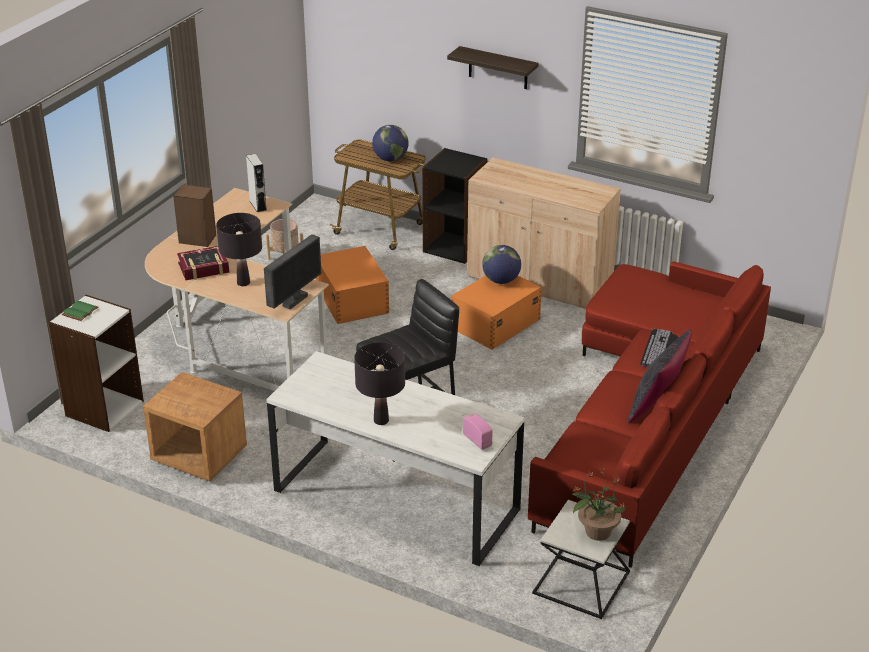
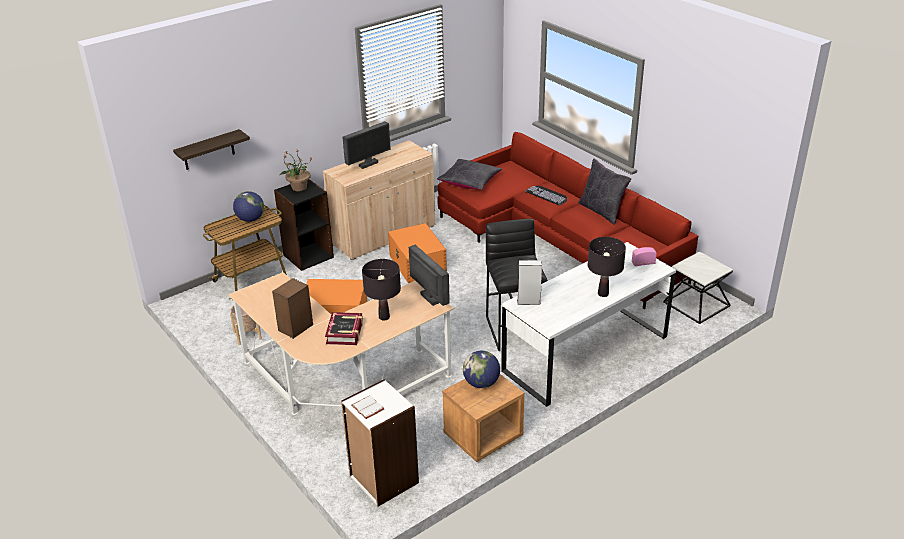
camera: 65 degrees left, 0 degrees up
(80, 312) = (368, 407): green book -> white book
(258, 205) = (271, 288): grey speaker -> grey speaker (528, 301)
(498, 68) = (301, 105): shelf -> shelf (208, 150)
(501, 281) = (406, 235): globe -> globe (481, 383)
(532, 179) = (368, 164): none -> monitor
(597, 531) = (705, 264): potted plant -> potted plant (298, 187)
(643, 283) = (469, 181): none -> black pillow

